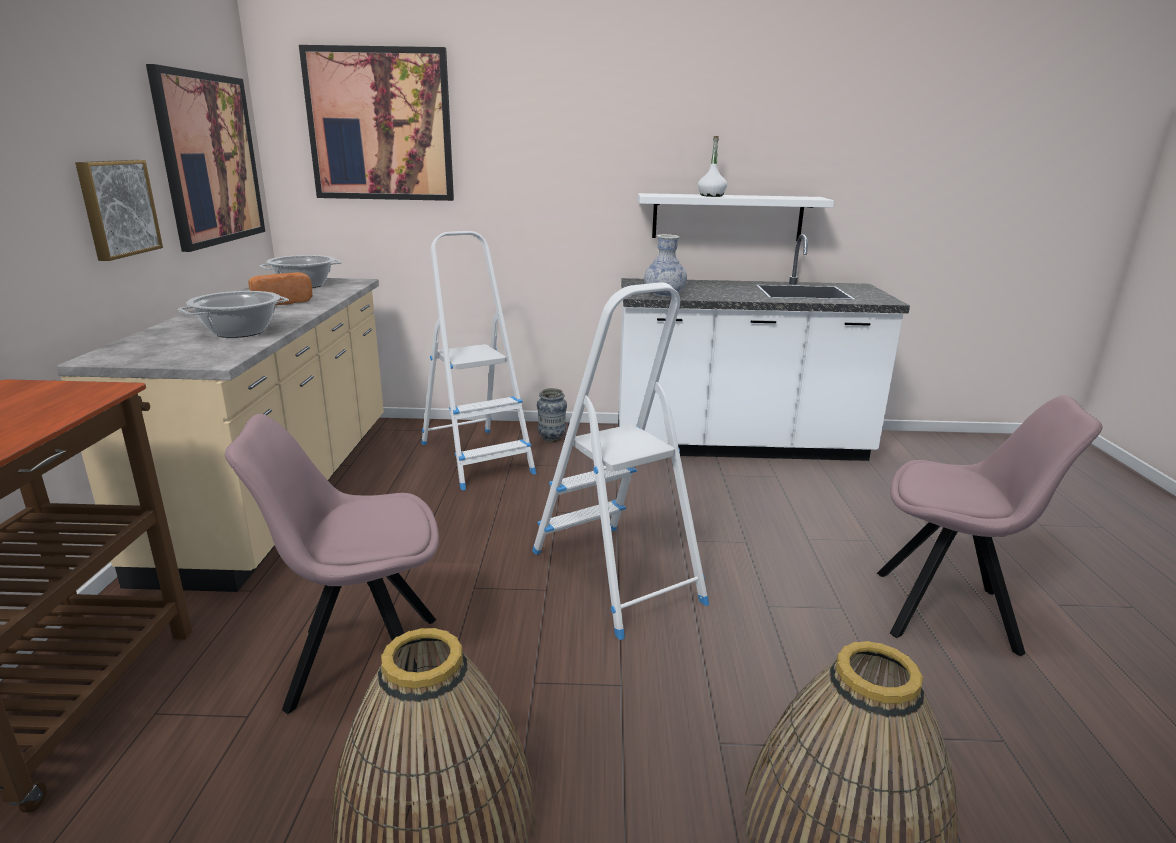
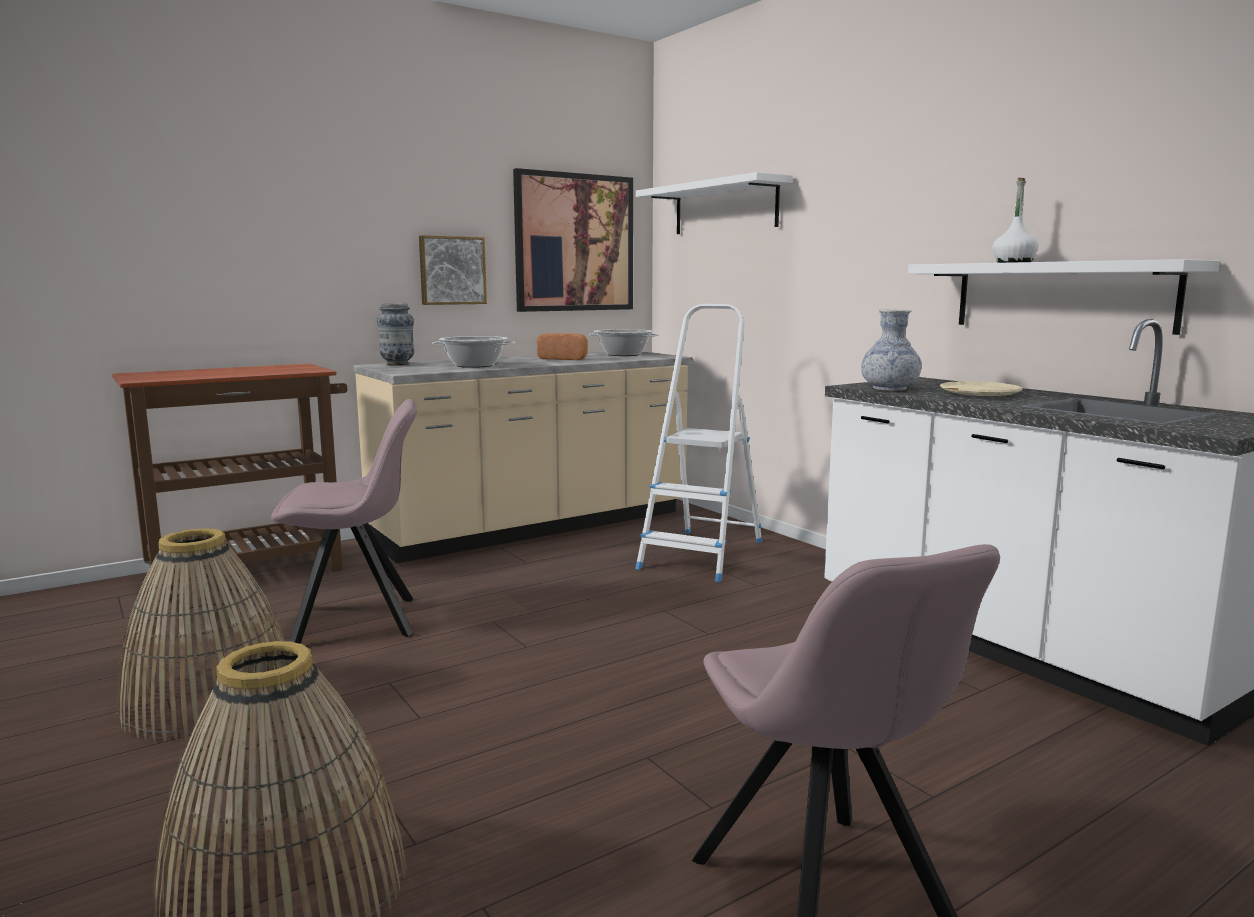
camera: 55 degrees right, 10 degrees down
(364, 663) = (356, 622): pink chair -> pink chair turned 120 degrees clockwise
(380, 125) = (725, 207): picture -> white shelf
(551, 439) = (803, 565): vase -> vase (397, 364)
(614, 575) = (591, 665): white step ladder -> none
(717, 290) = (979, 394): none -> beige plate

